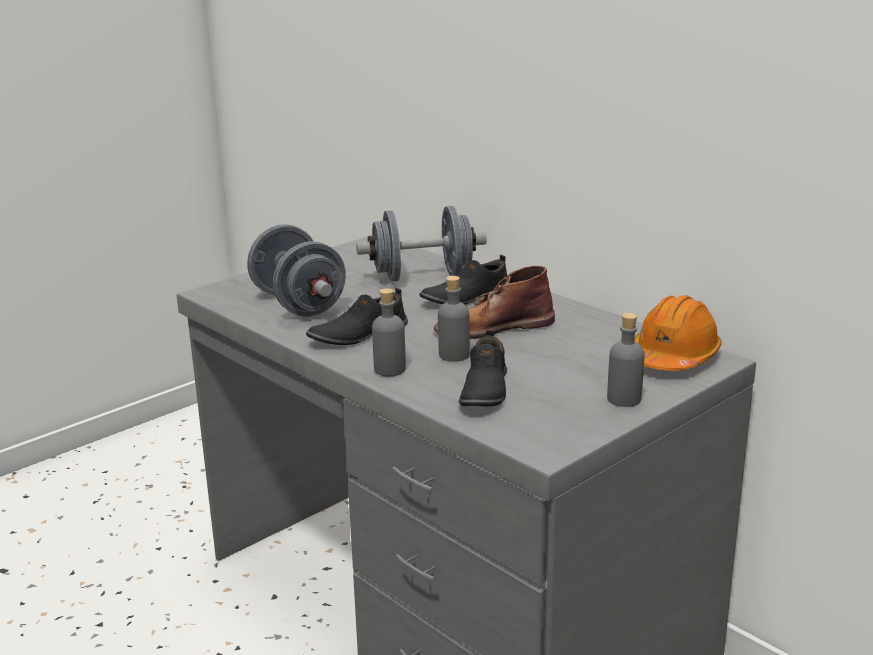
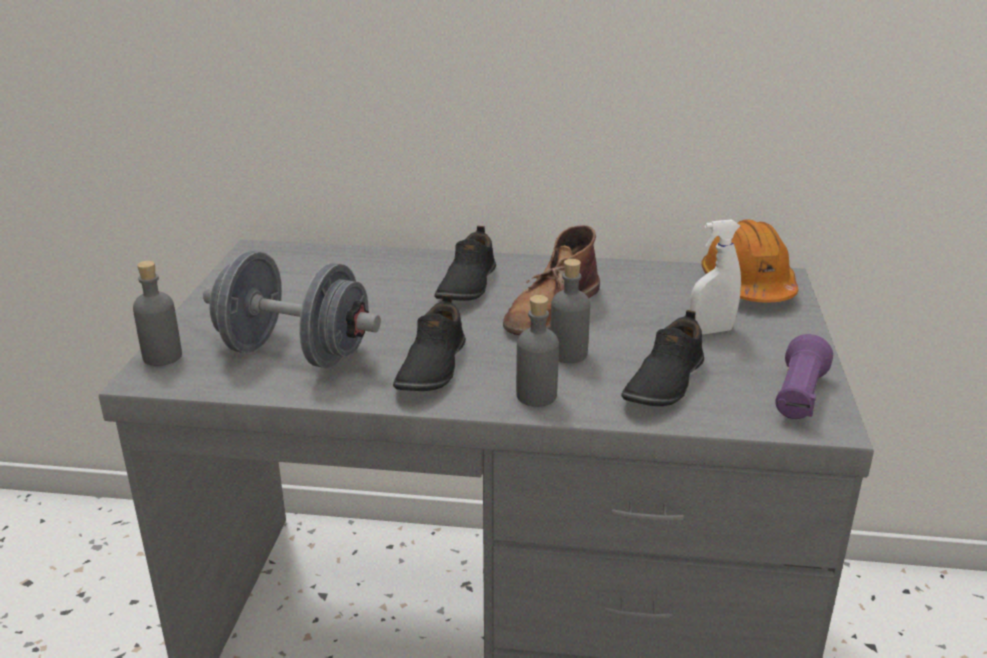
camera: 40 degrees left, 5 degrees up
(422, 276) = (380, 275): grey dumbbell -> none
(483, 390) = (663, 382): black shoe -> black shoe turned 60 degrees clockwise
(559, 430) = (798, 397): none -> purple flashlight
(581, 374) = (711, 331): none -> white spray bottle
(624, 399) = (786, 342): grey bottle -> grey bottle (162, 356)

